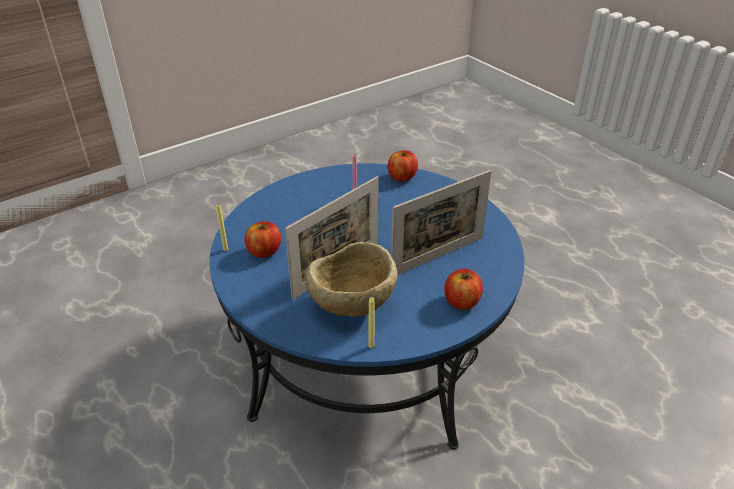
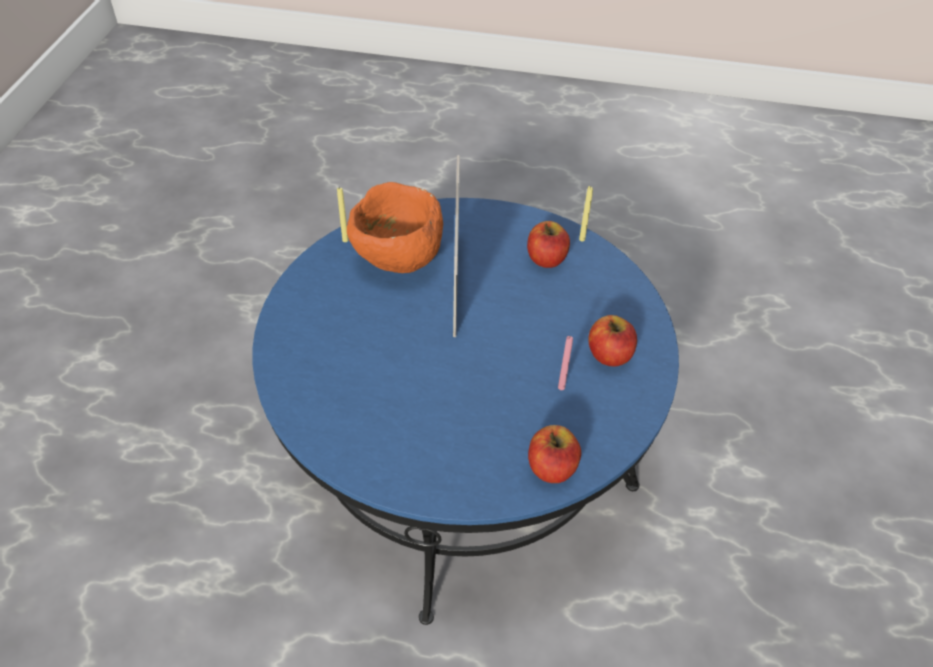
camera: 135 degrees right, 10 degrees up
(352, 308) = (397, 259): beige bowl -> orange bowl
(438, 257) = (374, 364): picture frame -> none
(461, 301) = (302, 326): apple -> apple (609, 355)

